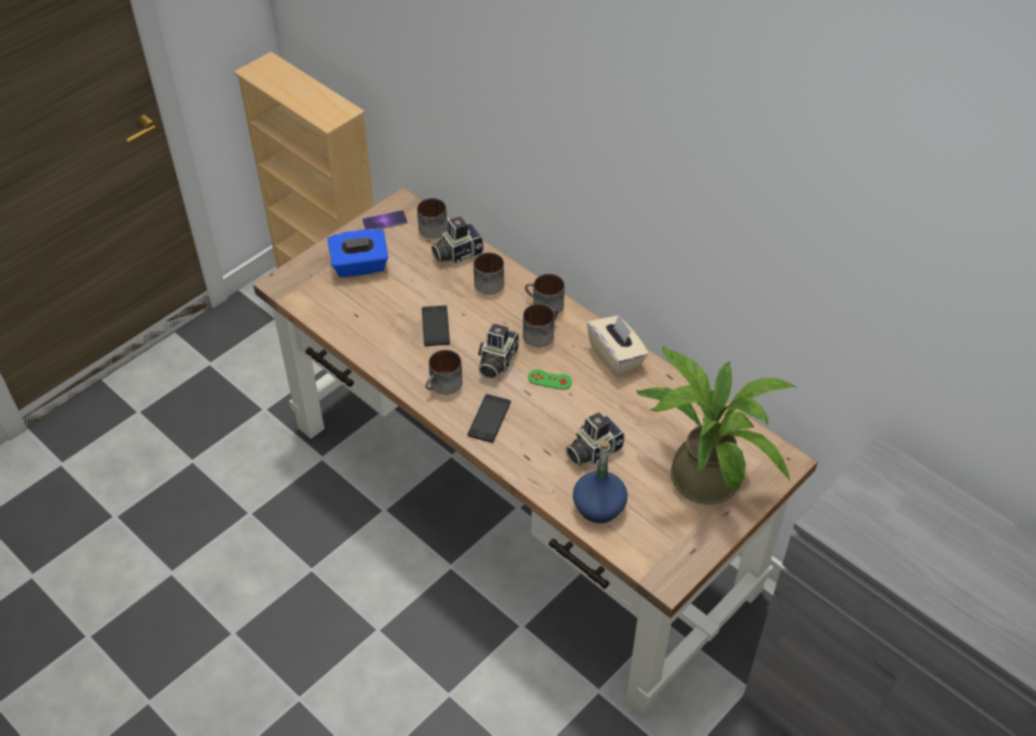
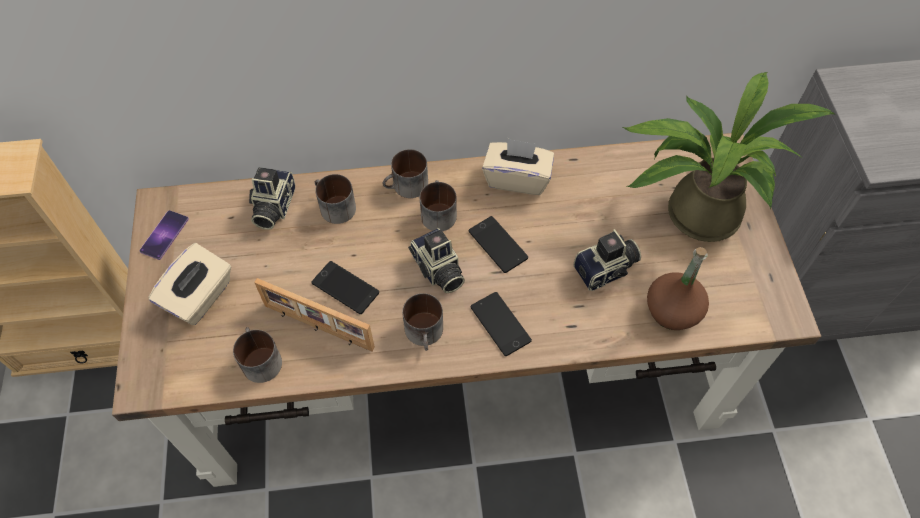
camera: 50 degrees left, 10 degrees up
(360, 266) = (200, 297): blue tissue box -> beige tissue box
(394, 332) = (318, 328): none -> picture frame
(433, 226) = (217, 200): mug -> mug (258, 360)
(549, 380) = (498, 244): green game controller -> phone
(592, 450) = (606, 271): camera -> camera turned 120 degrees counterclockwise
(599, 506) = (672, 310): blue bottle -> brown bottle

